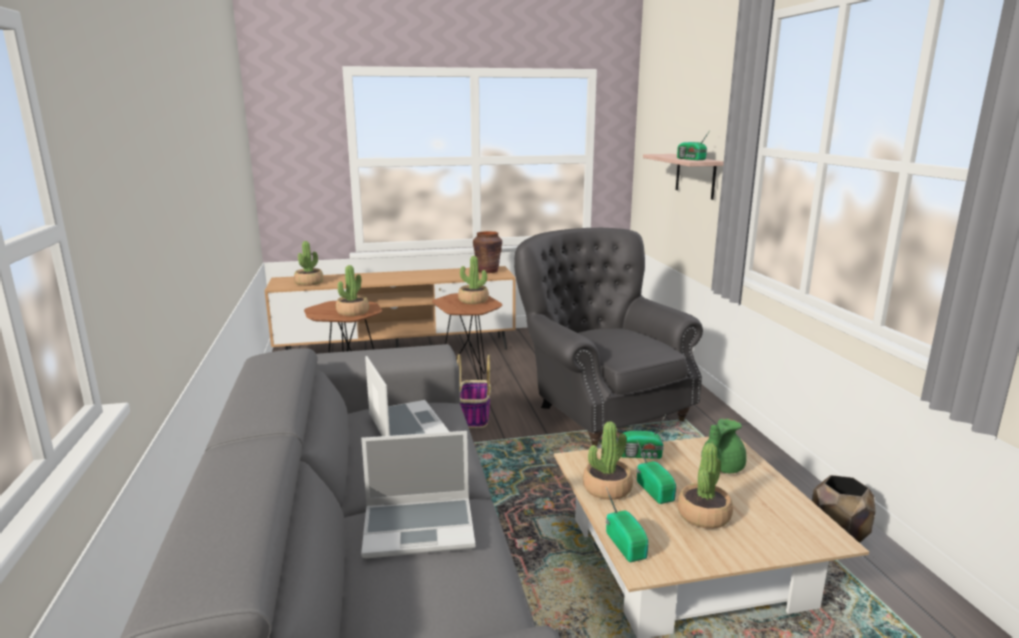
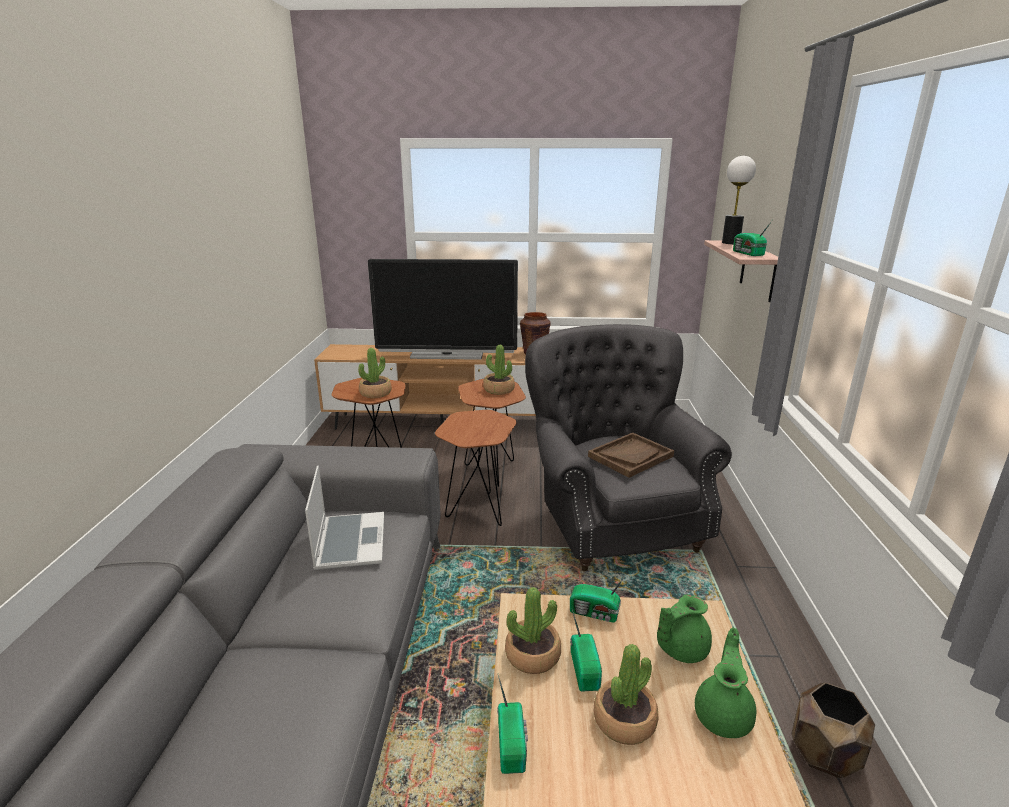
camera: 15 degrees right, 5 degrees up
(309, 283) = (358, 353): potted plant -> none
(403, 278) = (447, 355): none -> television
(420, 528) = (279, 688): laptop -> none
(474, 416) = (478, 513): basket -> brown side table
(619, 339) = (630, 456): none -> brown tray
(667, 154) = (731, 243): none -> table lamp
(774, 500) = (723, 715): none -> green teapot

